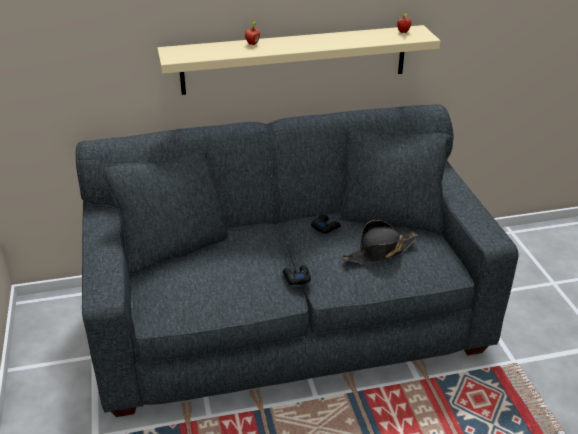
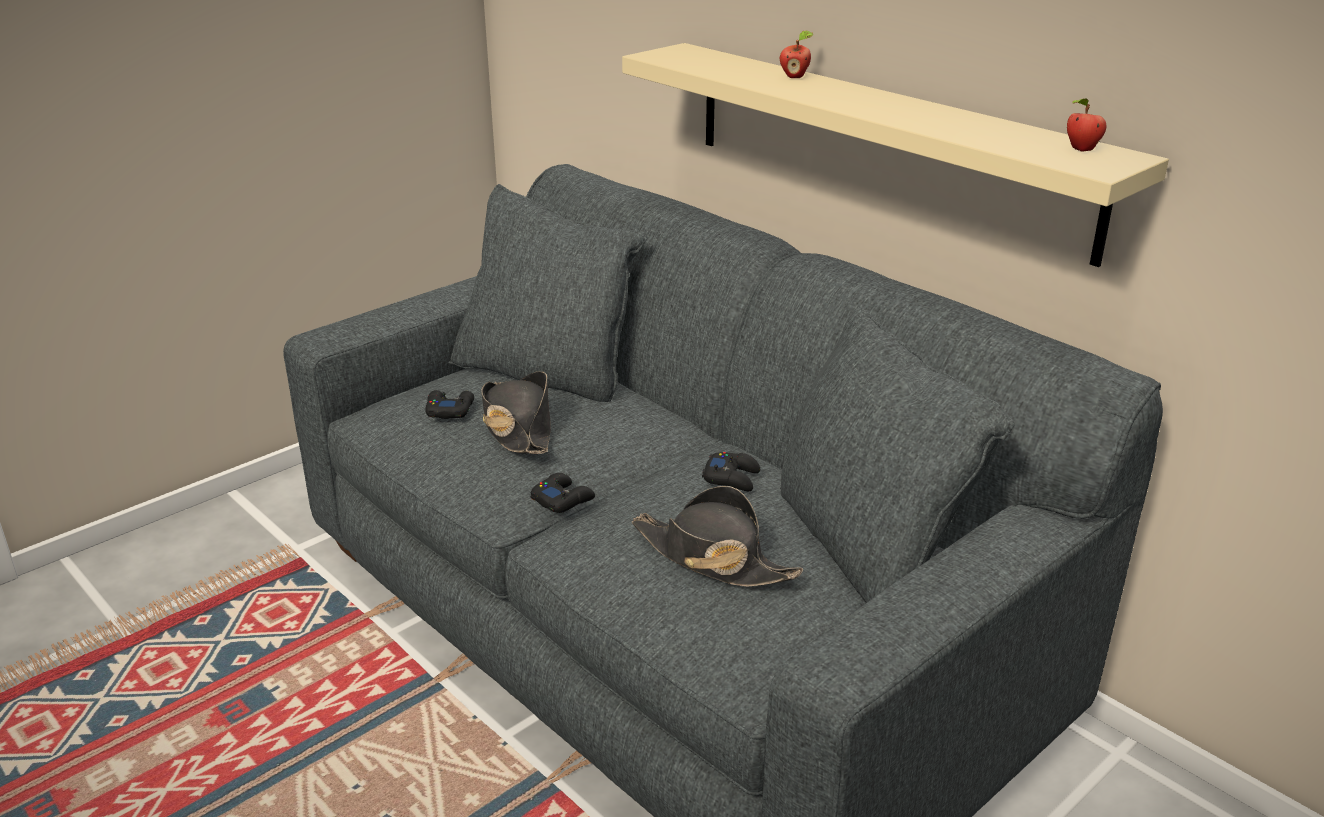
camera: 60 degrees right, 5 degrees down
(189, 286) = (449, 410): none -> black game controller
(229, 269) = (518, 427): none -> black hat

